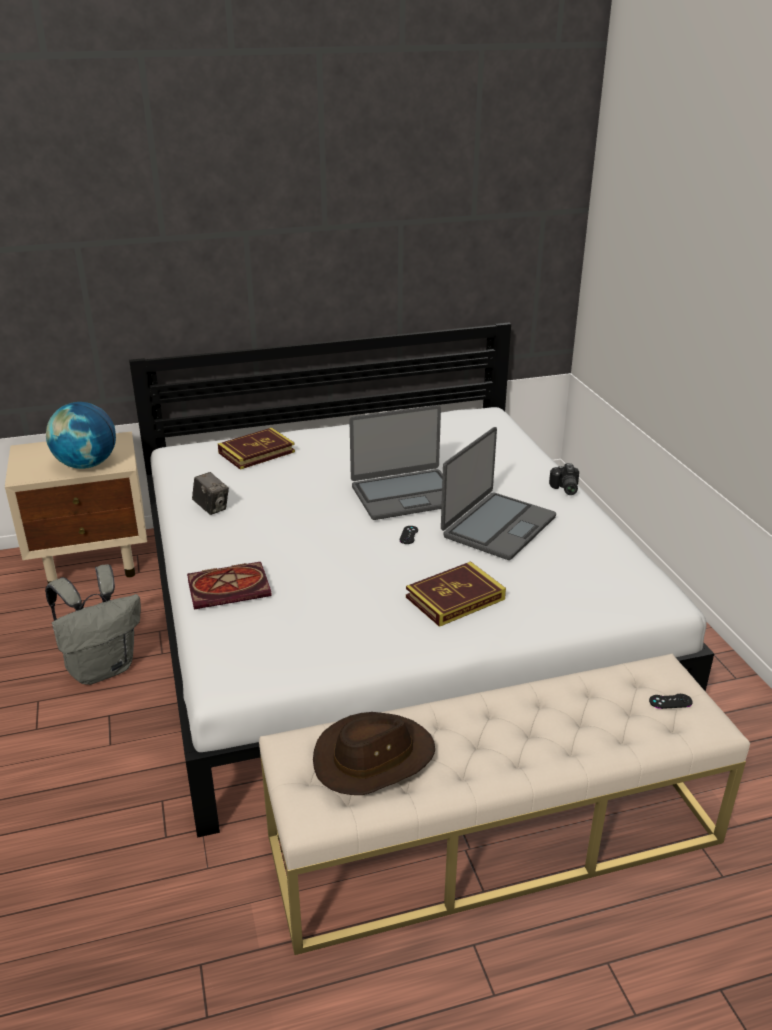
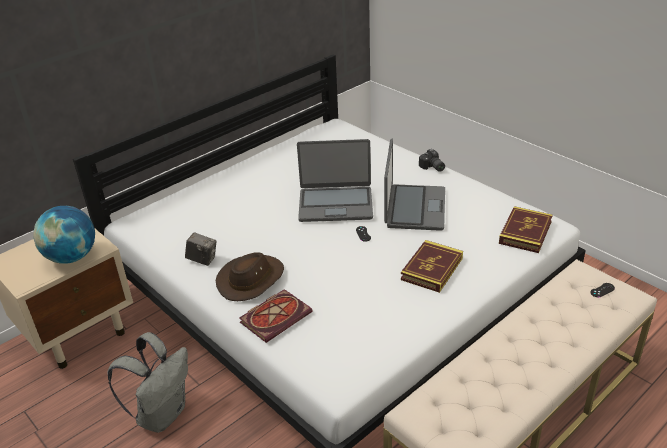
camera: 25 degrees left, 5 degrees up
(256, 452) = (195, 204): book -> book (525, 232)
(373, 758) = (472, 397): brown hat -> brown hat (251, 279)
(406, 495) = (335, 204): laptop -> laptop turned 45 degrees clockwise

